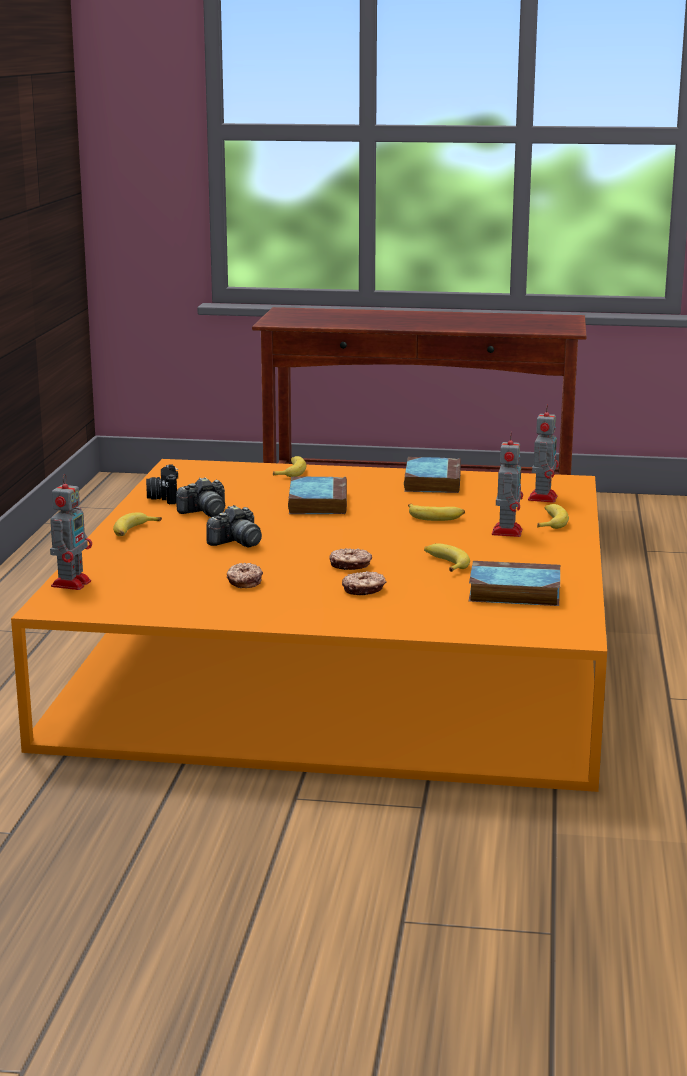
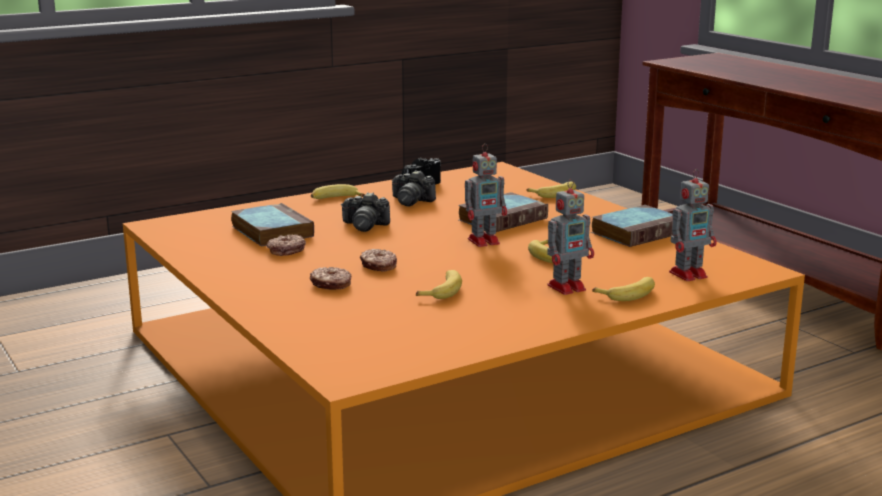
camera: 50 degrees right, 0 degrees up
(72, 583) = (207, 216): toy robot -> toy robot (485, 241)
(512, 592) = (417, 329): book -> book (270, 231)

